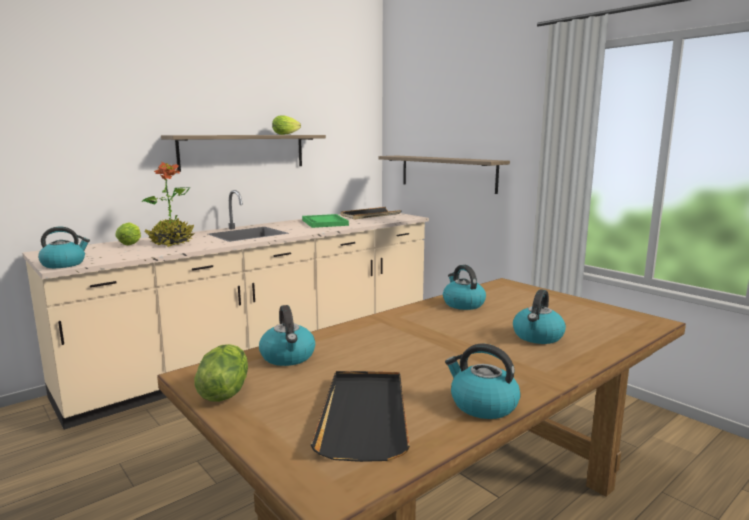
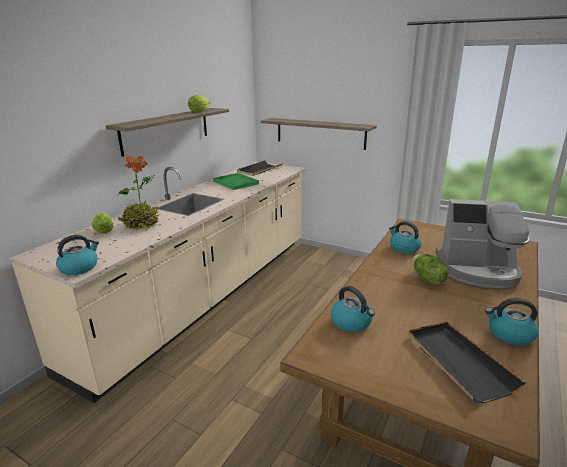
camera: 20 degrees left, 10 degrees up
(224, 392) = (349, 366): lettuce -> lettuce (427, 279)
(538, 337) = (477, 269): kettle -> coffee machine

